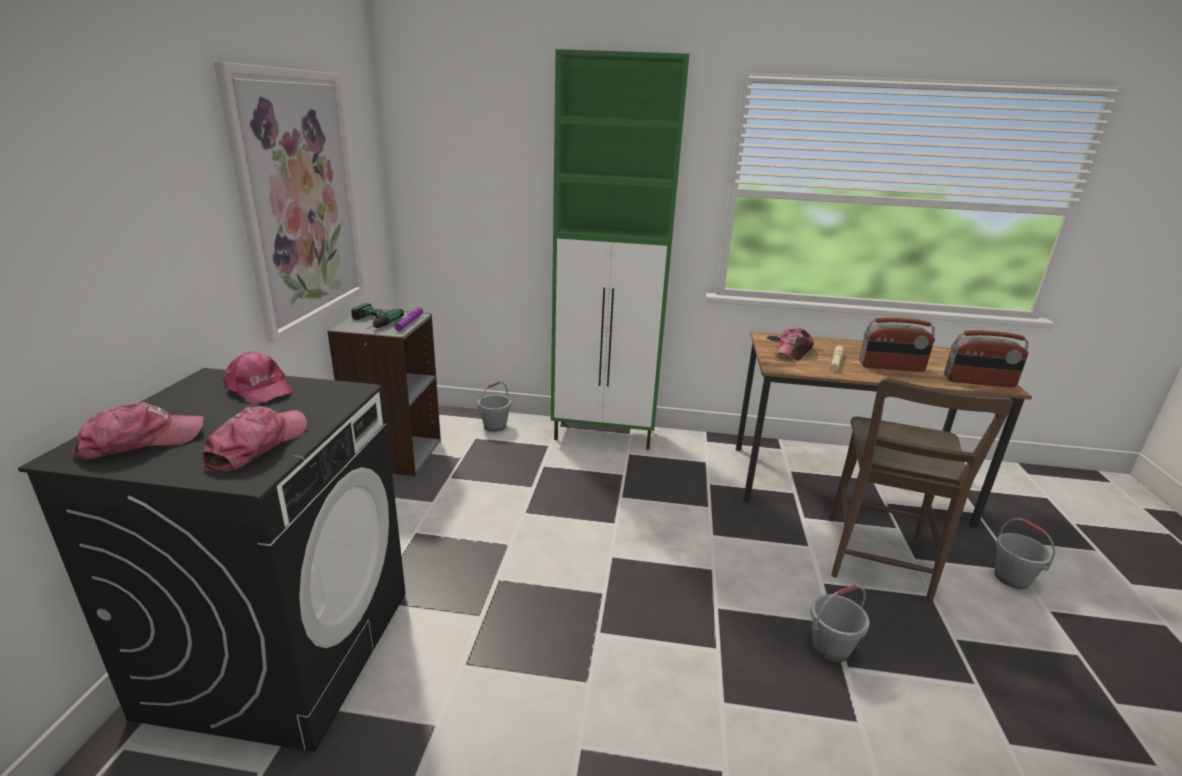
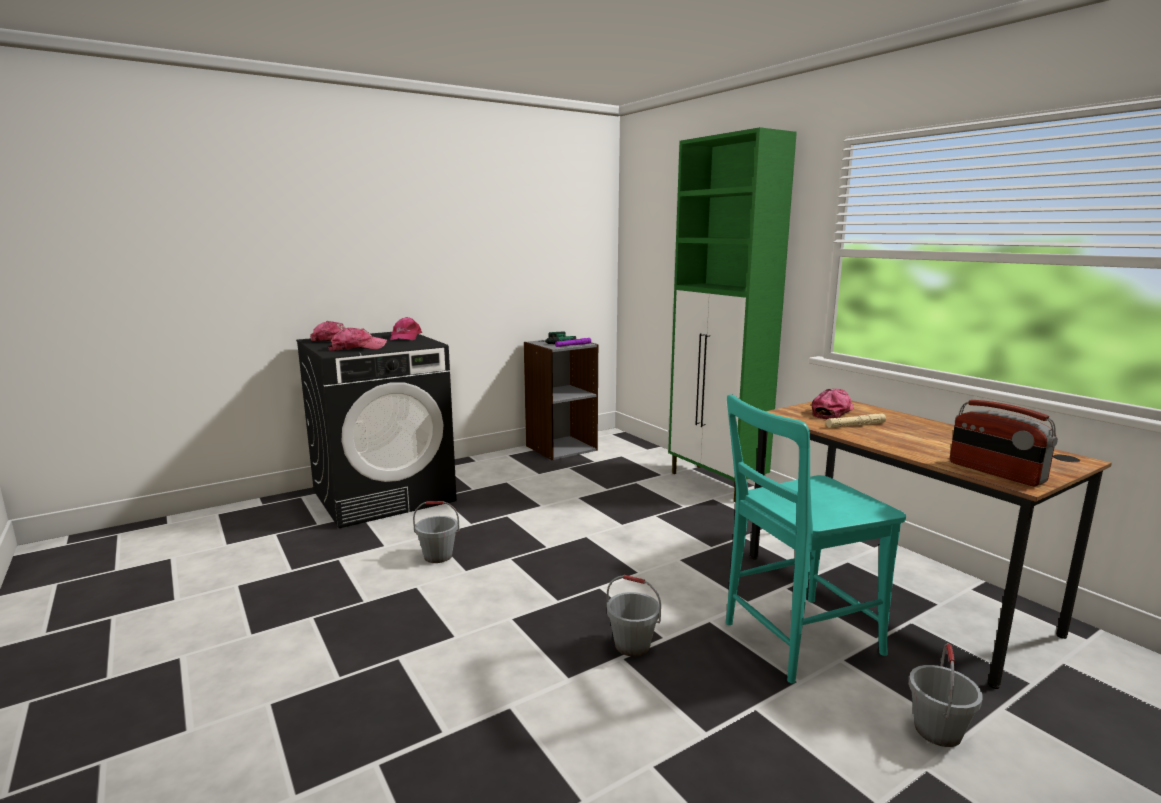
camera: 50 degrees right, 10 degrees down
(299, 200) = (515, 253): picture -> none
(495, 426) = (645, 454): grey bucket -> grey bucket (438, 556)
(793, 351) = (832, 412): cap -> cap turned 135 degrees clockwise
(877, 561) = (795, 640): brown chair -> turquoise chair
(891, 367) = (911, 441): radio -> none

